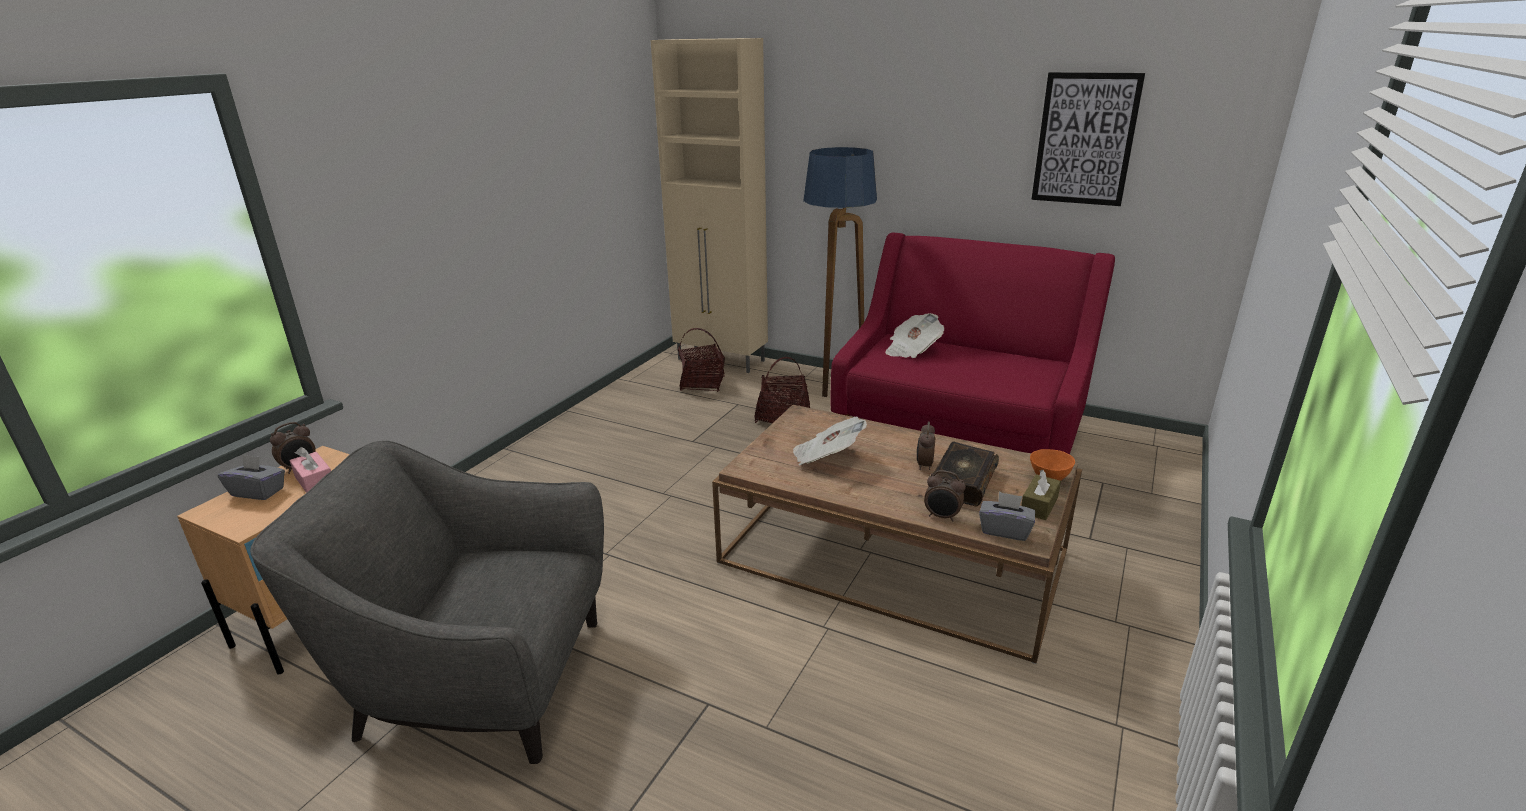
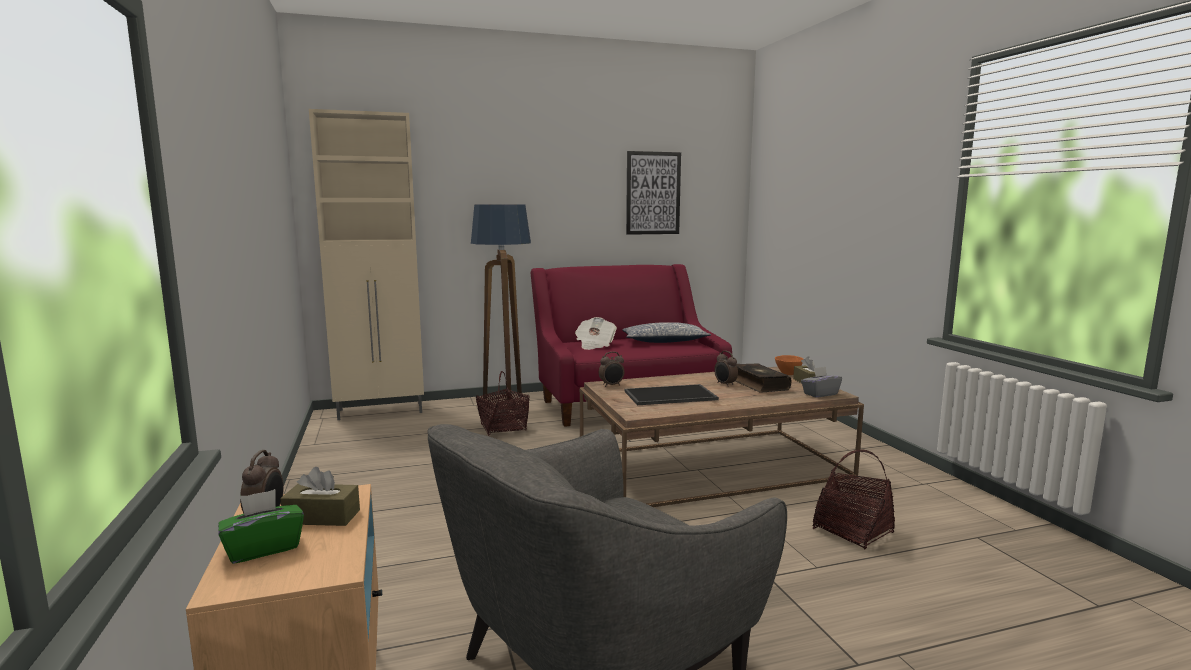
camera: 45 degrees left, 15 degrees down
(258, 492) = (263, 548): grey tissue box -> green tissue box
(315, 481) = (322, 517): pink tissue box -> brown tissue box
(702, 384) = (395, 428): basket -> basket (853, 531)
(826, 458) = (670, 396): newspaper -> tray
(942, 517) = (784, 398): alarm clock -> alarm clock (611, 385)
(1007, 368) = (664, 341): none -> pillow

